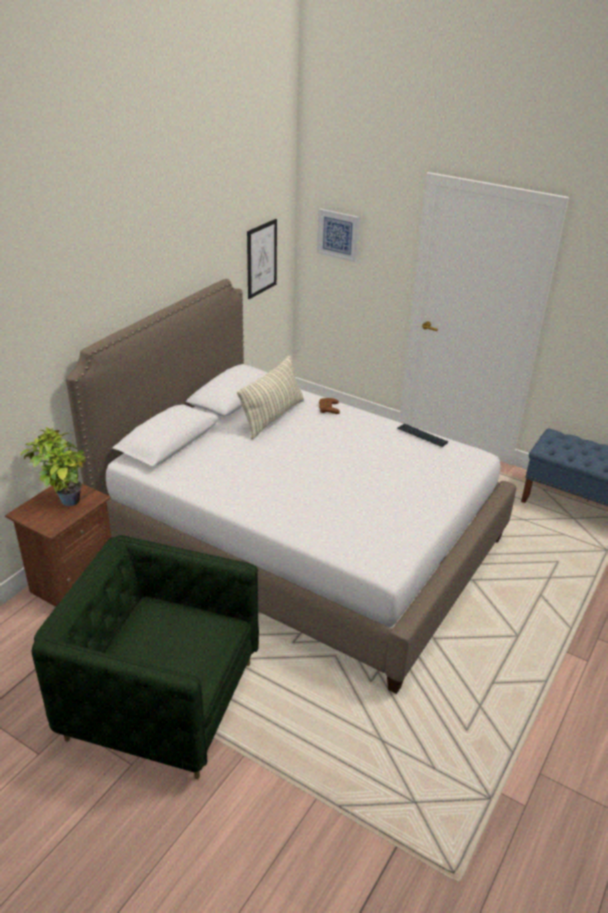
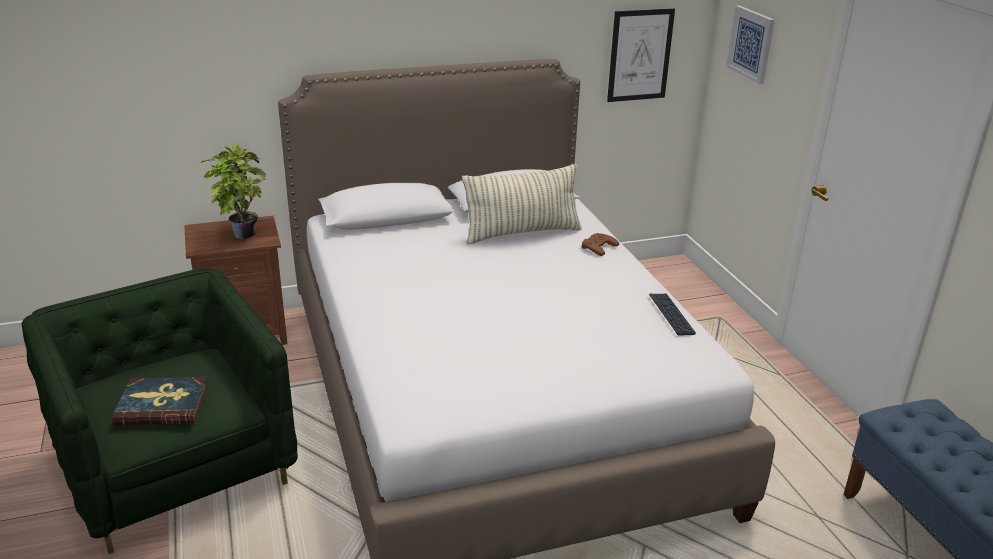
camera: 40 degrees right, 5 degrees down
(181, 651) = (162, 405): none -> book

